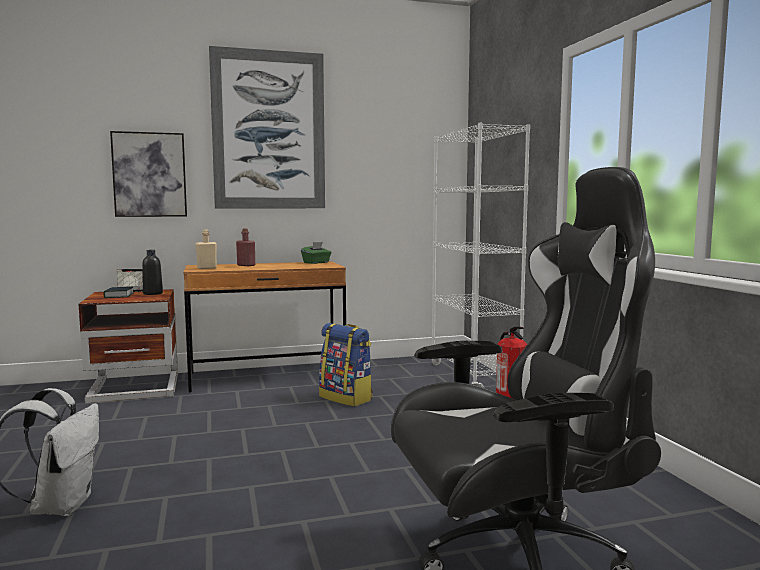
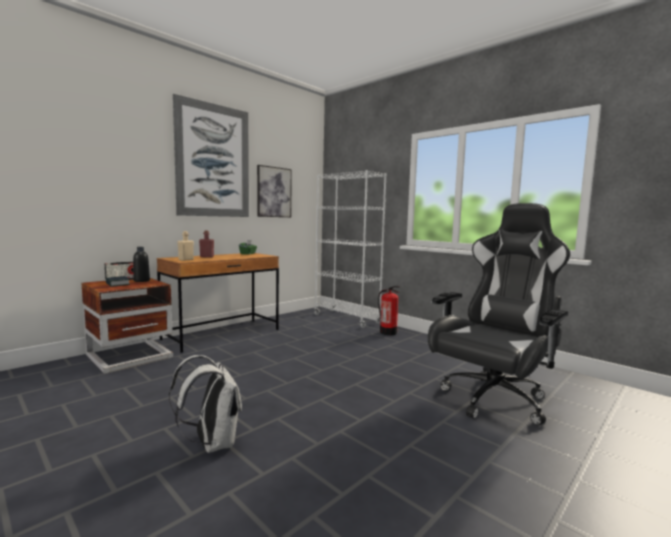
camera: 30 degrees left, 0 degrees up
(149, 174) = (127, 187): picture -> picture (274, 192)
(346, 398) = (295, 340): backpack -> none

